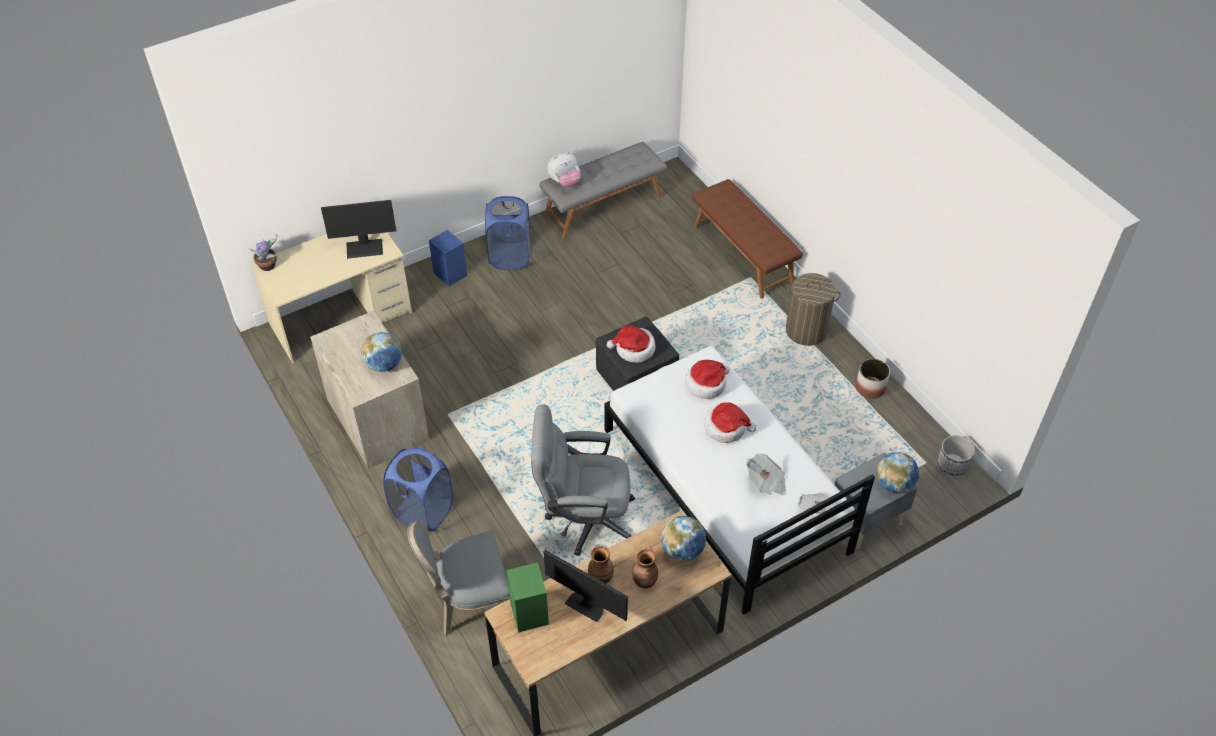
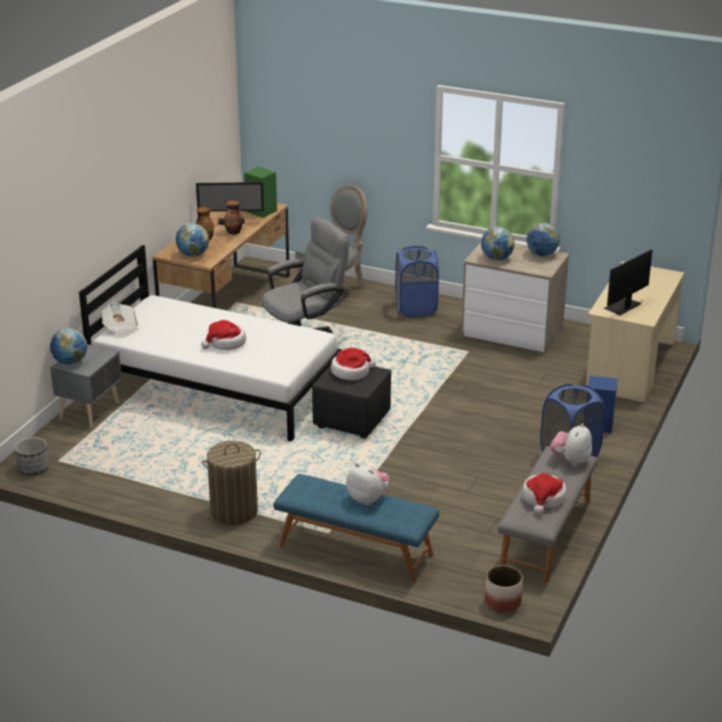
camera: 145 degrees right, 20 degrees down
(268, 266) = (668, 274): potted plant -> none
(336, 348) = (542, 254): none -> globe
(706, 384) = (265, 359): hat -> hat (543, 499)
(736, 217) = (368, 499): none -> plush toy
(743, 254) = (355, 550): brown bench -> blue bench
(766, 482) = (170, 329): newspaper -> none
(870, 387) = (140, 492): planter -> planter (502, 602)

